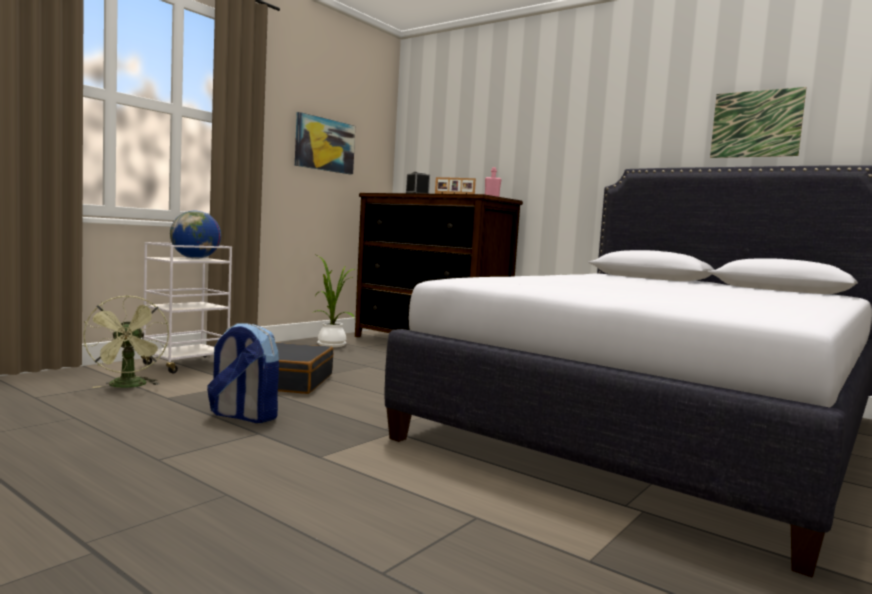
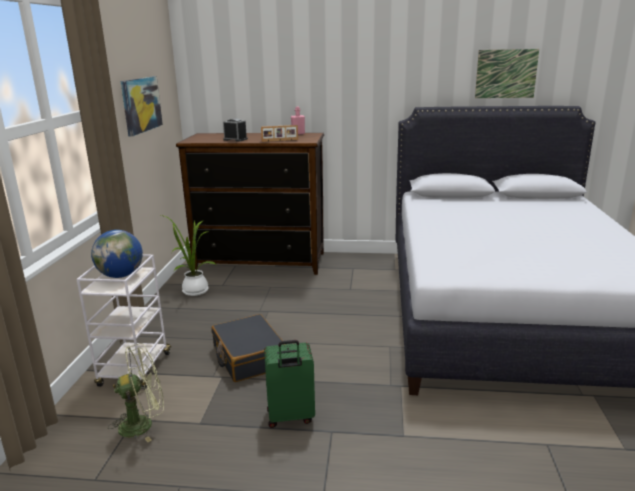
camera: 30 degrees left, 15 degrees up
(128, 386) = (143, 424): green fan -> green fan turned 60 degrees counterclockwise
(243, 416) = (290, 417): backpack -> green suitcase

